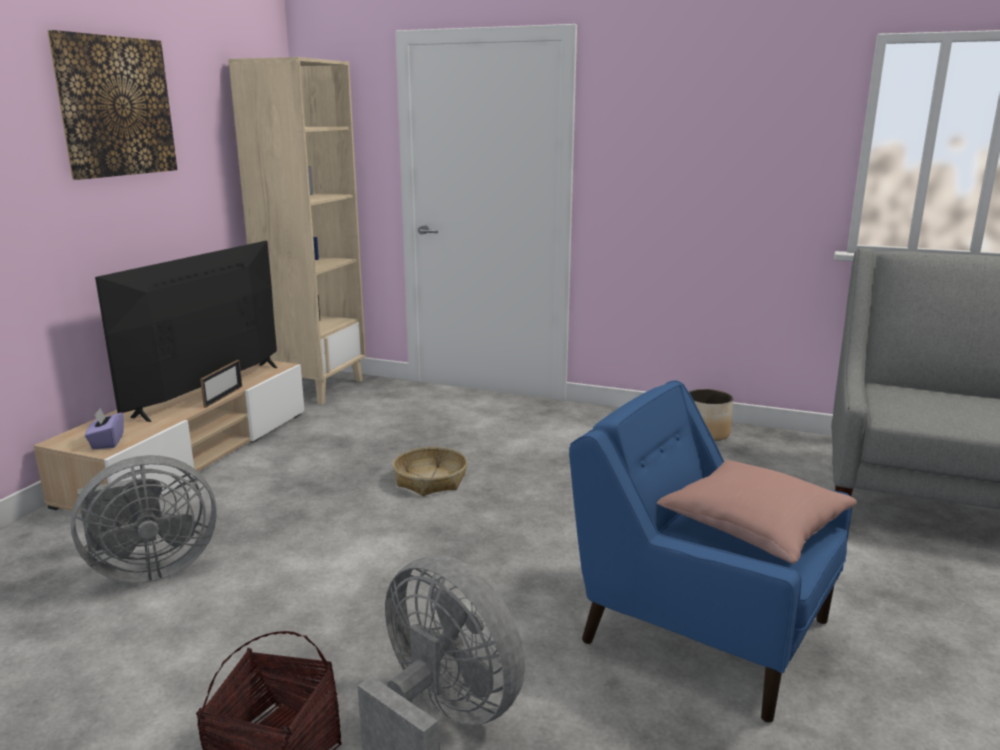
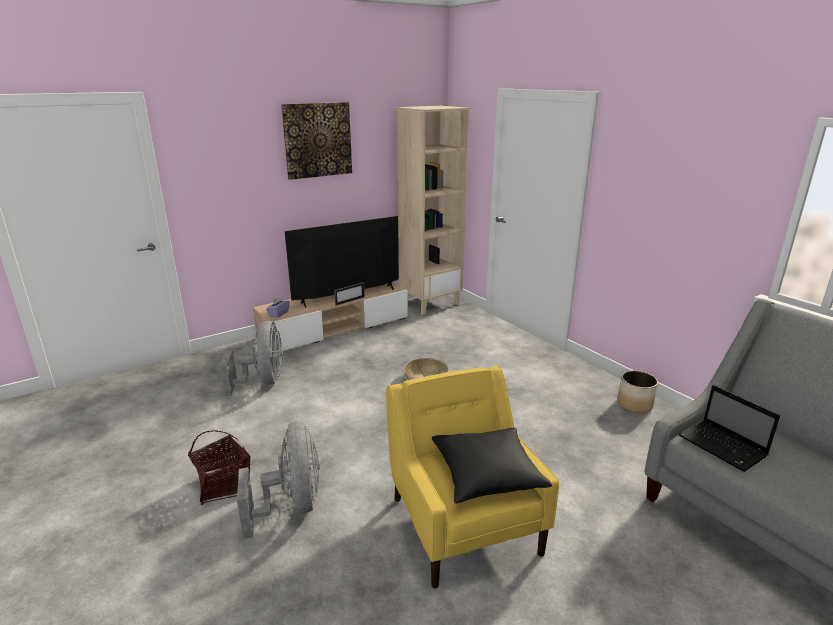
camera: 35 degrees right, 5 degrees up
(149, 569) = (263, 382): grey fan -> grey fan turned 105 degrees counterclockwise
(701, 629) = (464, 523): blue armchair -> yellow armchair
(754, 527) = (487, 475): pink pillow -> black pillow
(922, 414) = (724, 447): none -> laptop

